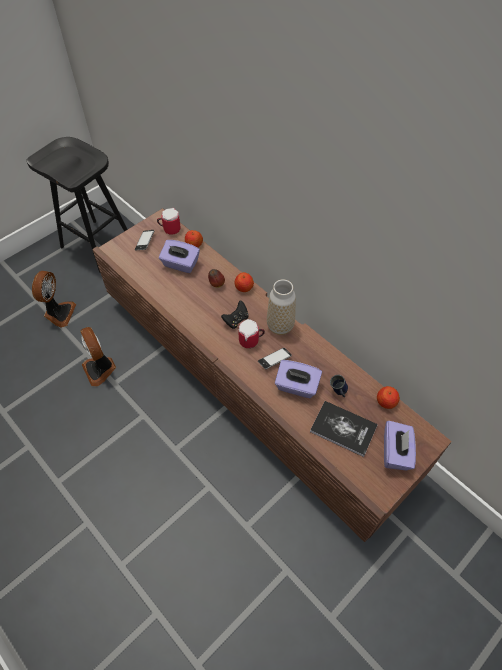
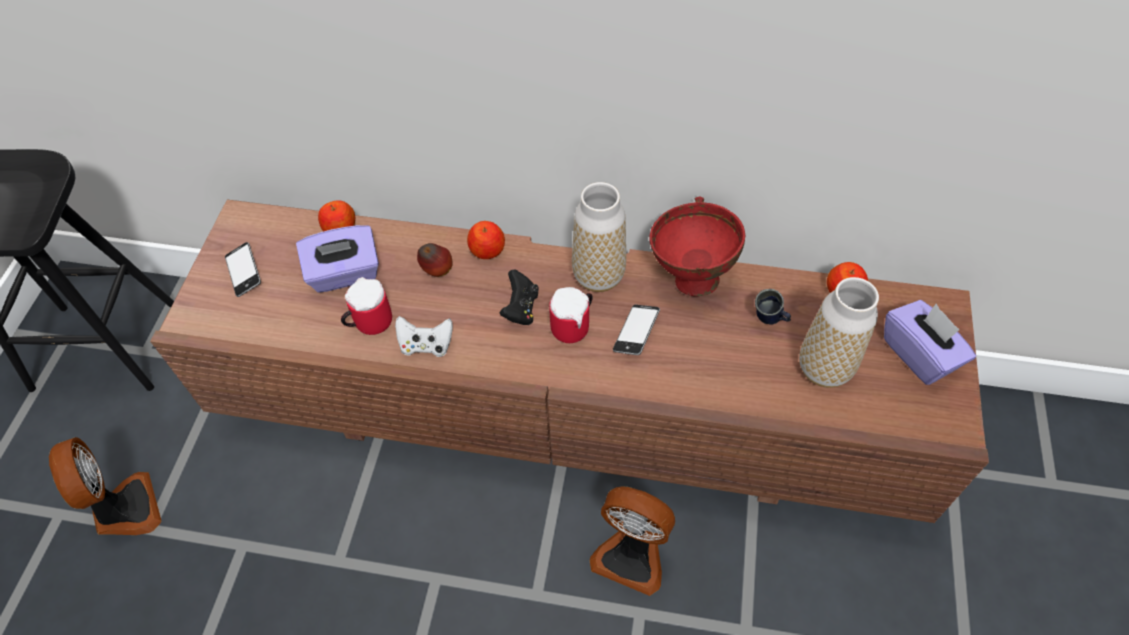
camera: 35 degrees left, 0 degrees up
(100, 369) = (292, 554): fan -> fan (631, 555)
(169, 228) = (271, 226): mug -> mug (368, 322)
(186, 312) = (426, 345): none -> white game controller
(296, 386) = (705, 351): purple tissue box -> none
(319, 352) = (690, 280): none -> red bowl
(343, 428) = (824, 369): book -> vase

